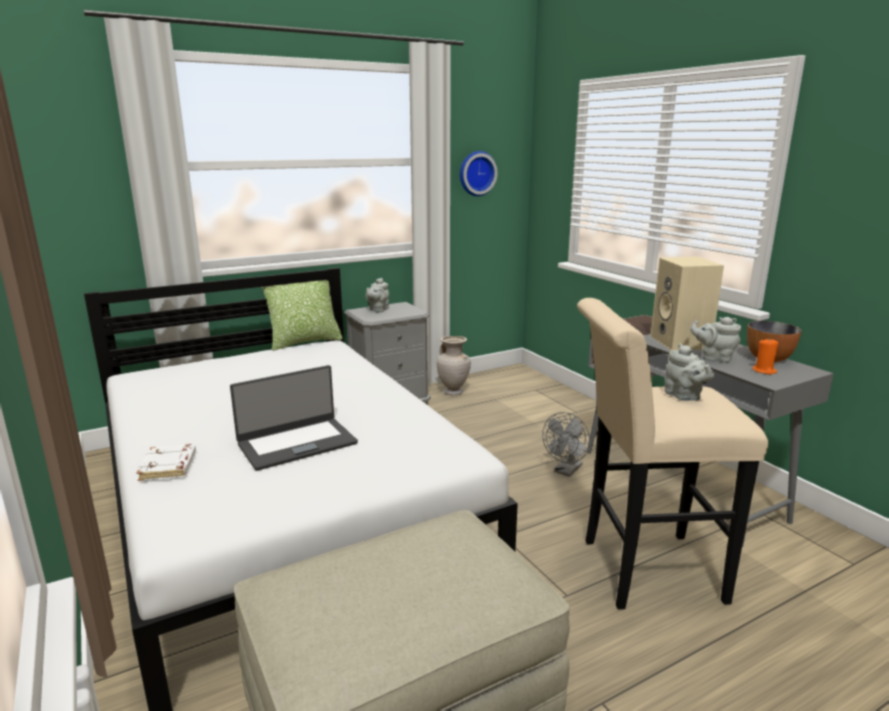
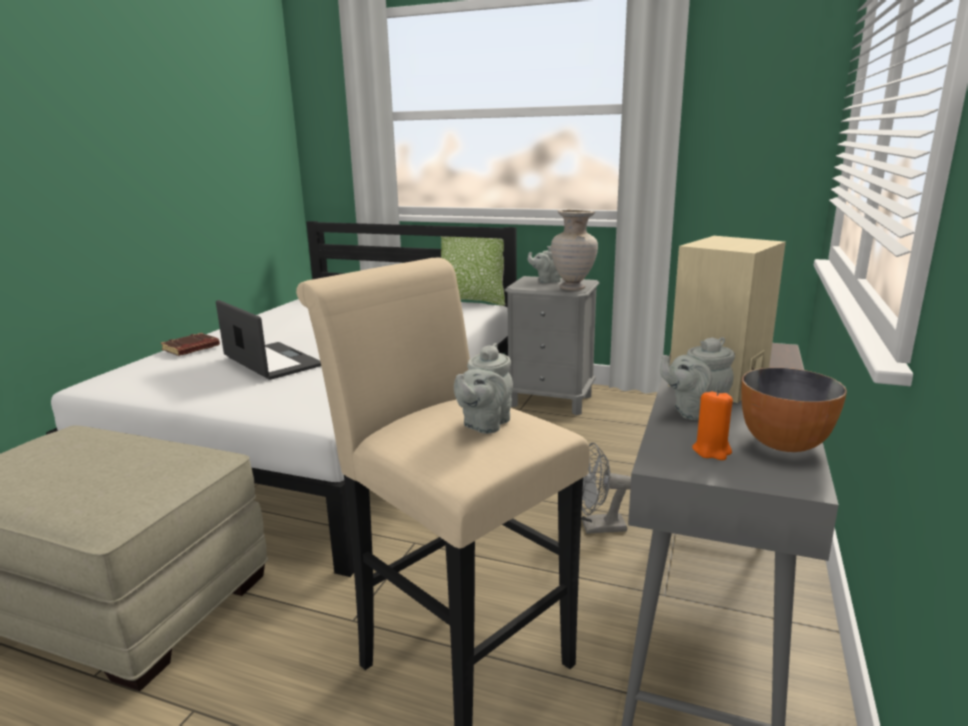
camera: 50 degrees right, 0 degrees up
(169, 467) = (191, 349): white book -> brown book
(296, 443) = (271, 362): laptop -> laptop turned 150 degrees counterclockwise
(453, 392) = (645, 407): beige vase -> beige vase (573, 288)
(476, 173) = (736, 124): wall clock -> none
(714, 358) = (695, 412): grey teapot -> grey teapot turned 90 degrees counterclockwise

